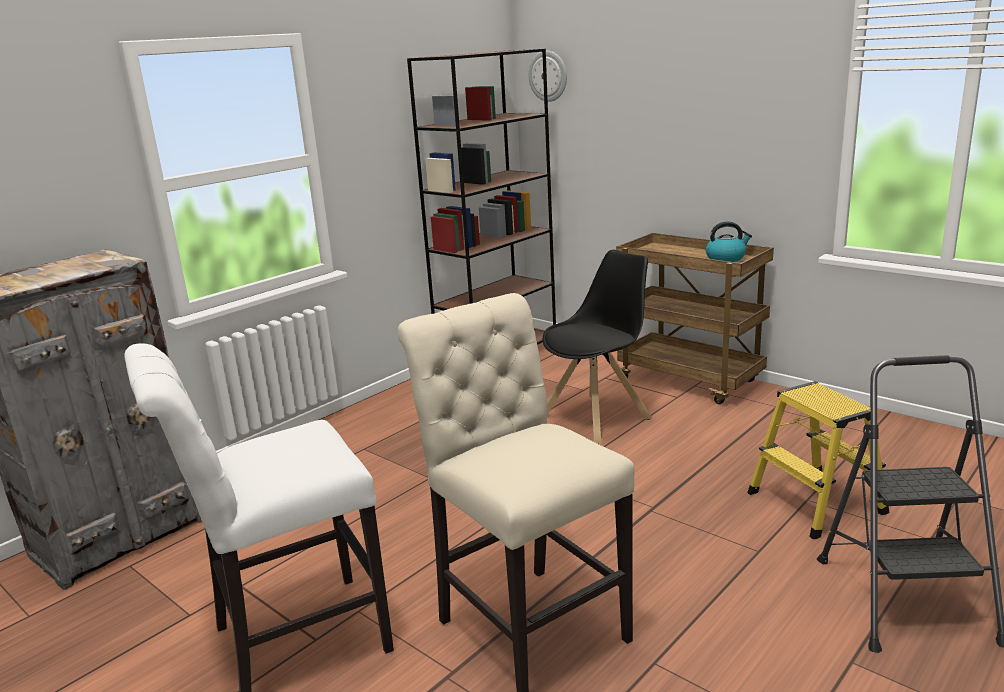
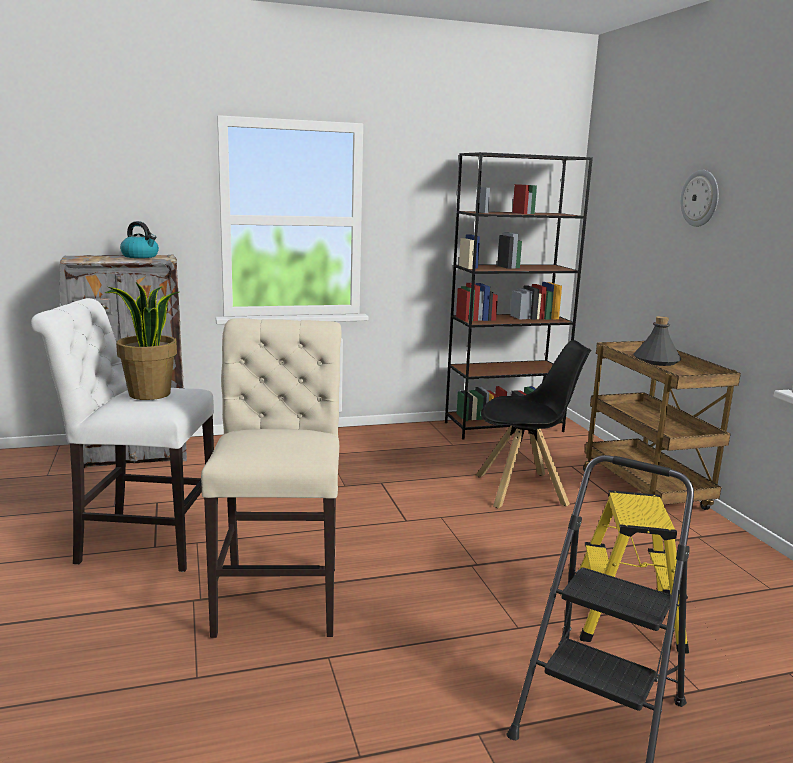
camera: 30 degrees right, 5 degrees down
(286, 450) = (149, 394): none -> potted plant
(548, 76) = (603, 184): wall clock -> wall clock (700, 198)
(679, 252) = (656, 361): none -> grey bottle
(726, 258) = (690, 374): kettle -> kettle (140, 256)

